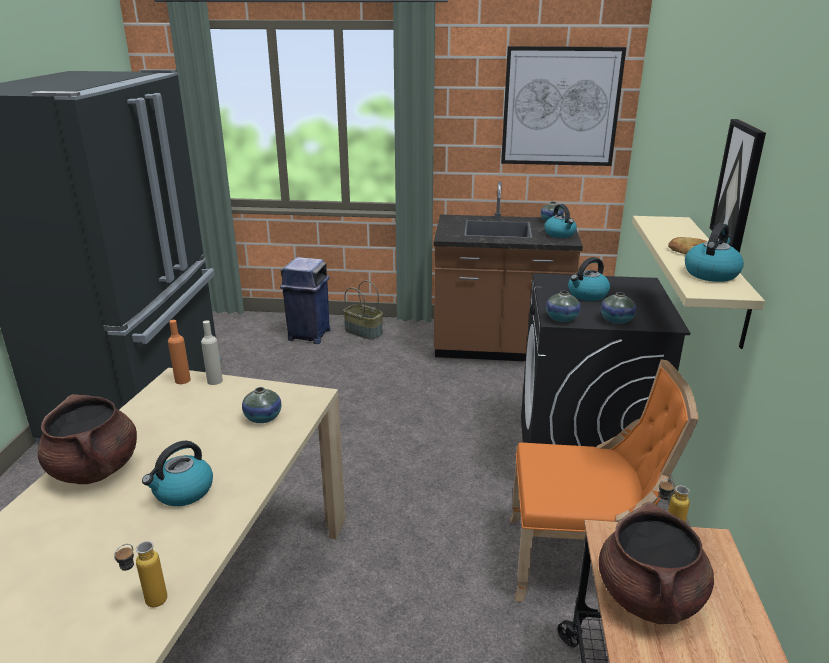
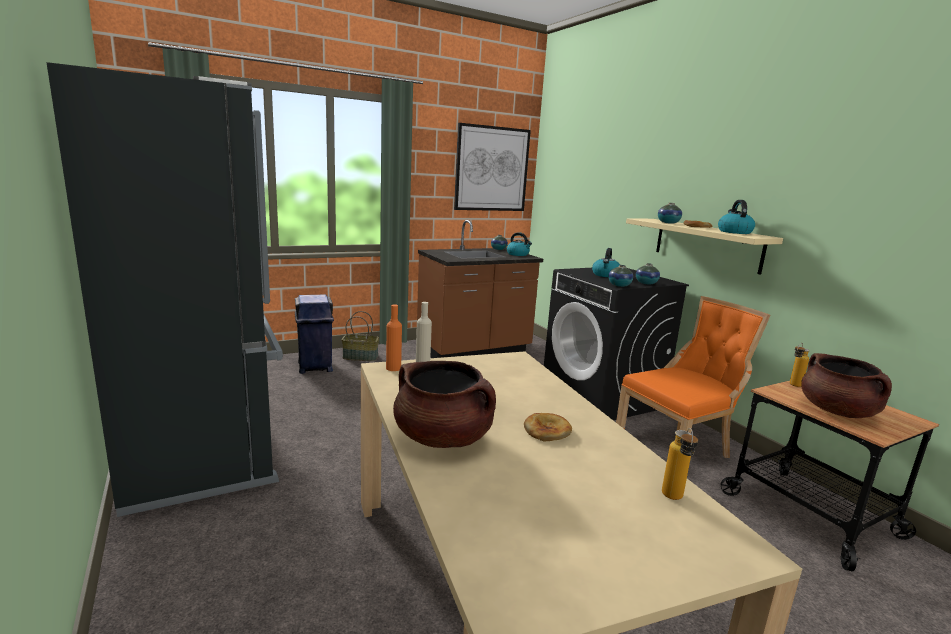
camera: 35 degrees left, 10 degrees down
(183, 492) = (547, 430): kettle -> bread
(263, 418) = (509, 376): vase -> vase (668, 223)
(738, 184) = (723, 182): picture -> none

